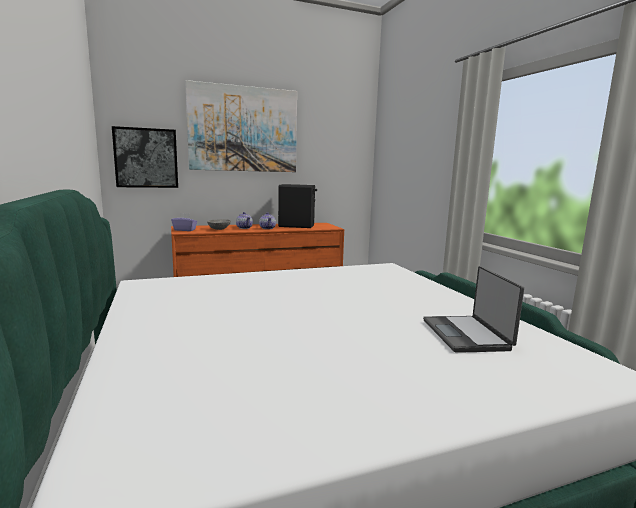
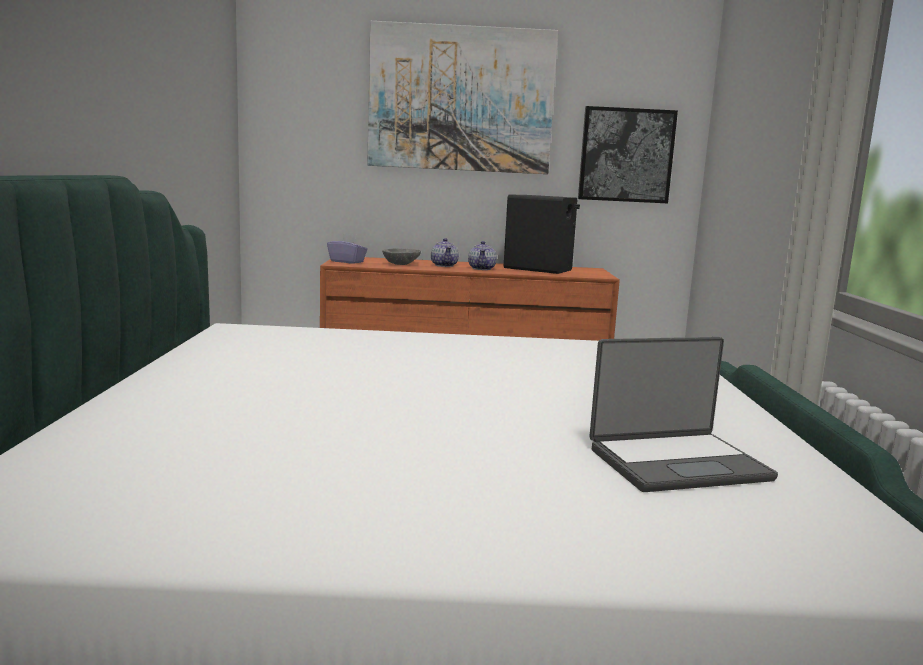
camera: 20 degrees right, 0 degrees up
(146, 158) = (305, 146): picture -> picture (626, 155)
(467, 335) = (676, 463): laptop -> laptop turned 120 degrees counterclockwise

